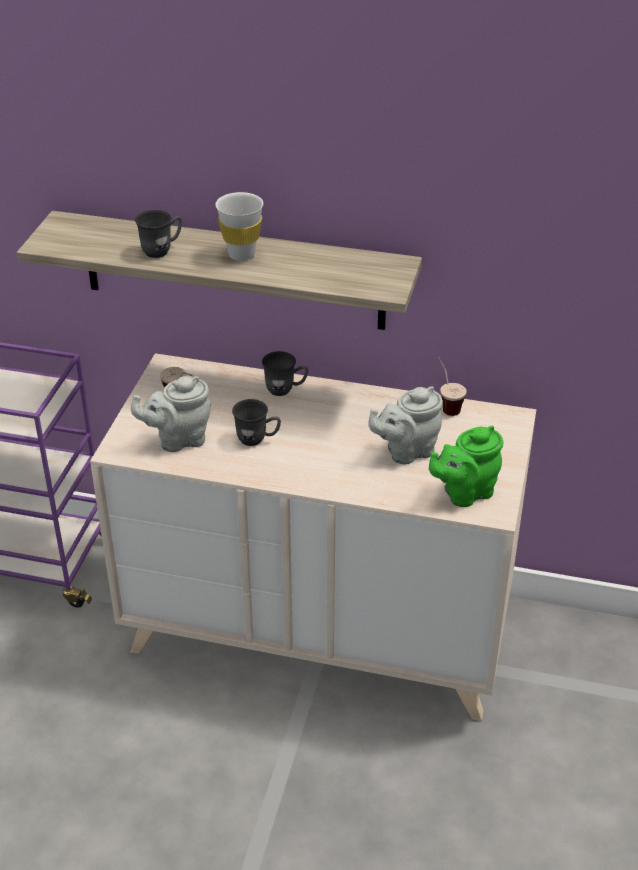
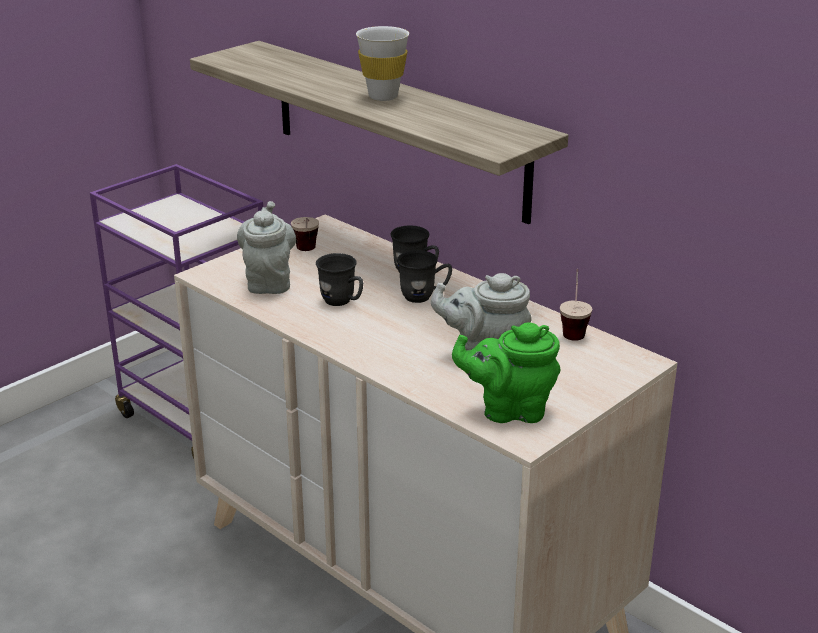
camera: 30 degrees right, 10 degrees down
(162, 250) = (314, 80): grey mug -> grey mug (424, 296)
(178, 439) = (269, 281): grey teapot -> grey teapot turned 75 degrees clockwise

